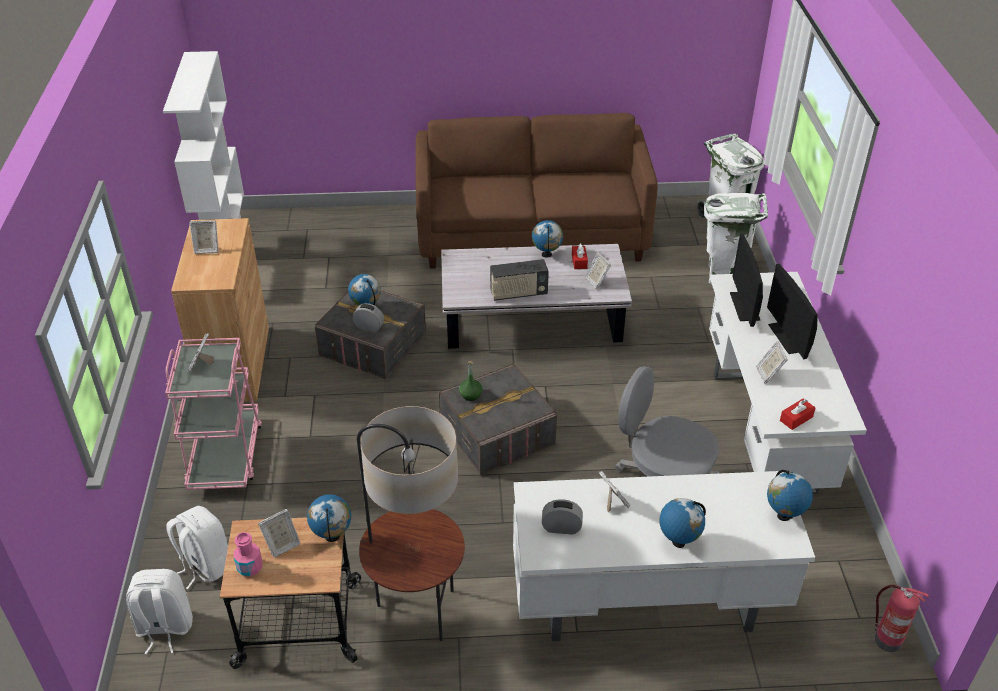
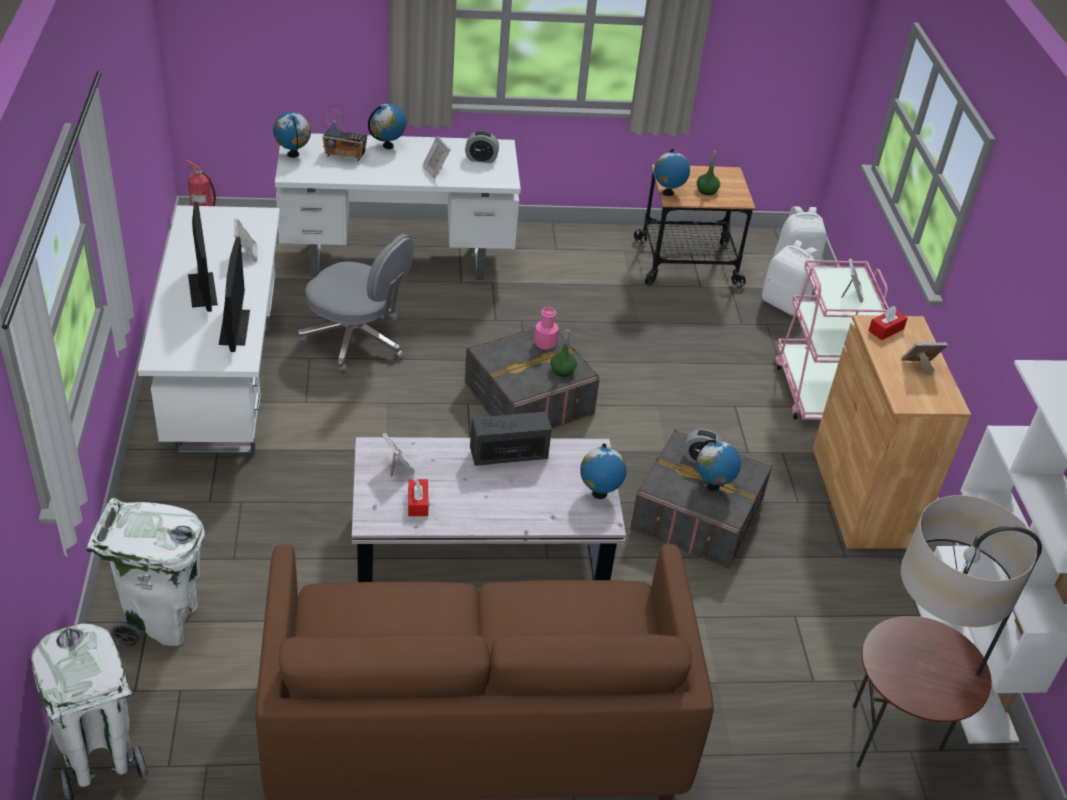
camera: 175 degrees right, 0 degrees up
(250, 567) = (725, 180): pink bottle -> pink bottle (545, 343)
(282, 545) = (707, 190): picture frame -> green bottle
(417, 610) = (592, 265): floor lamp -> floor lamp (892, 742)
(547, 255) = (465, 517): globe -> globe (599, 494)
(723, 520) = (345, 155): none -> radio
(796, 419) = (241, 216): red tissue box -> red tissue box (886, 330)

